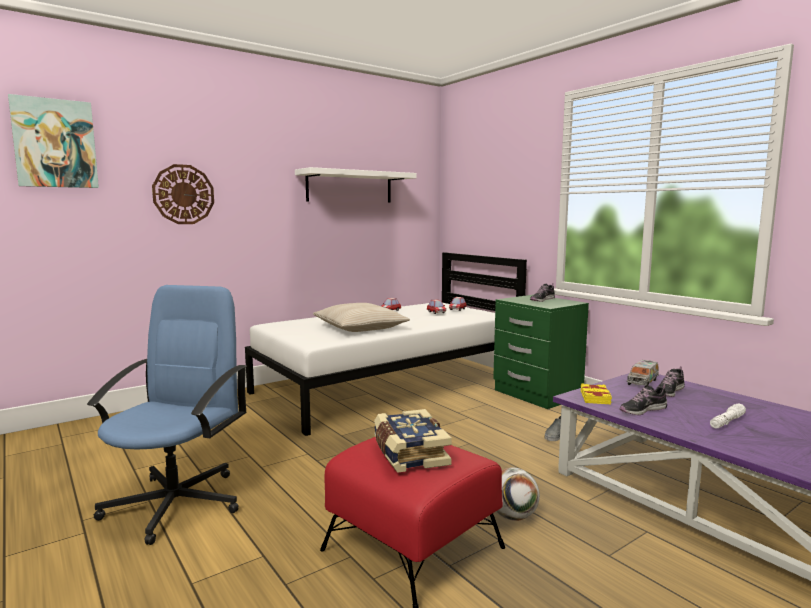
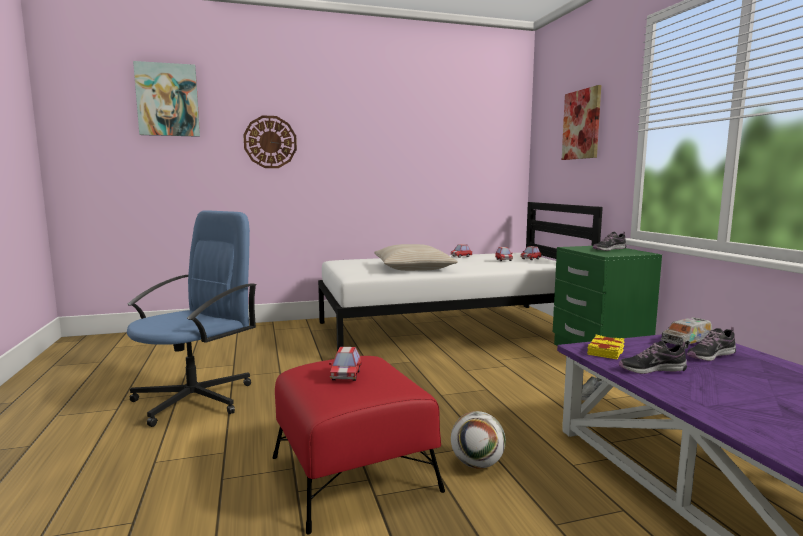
camera: 20 degrees right, 0 degrees up
(350, 187) = (429, 135): white shelf -> none
(408, 453) = (346, 375): book -> toy car
(499, 182) = (581, 124): none -> picture
(727, 422) = (756, 395): white flashlight -> none

